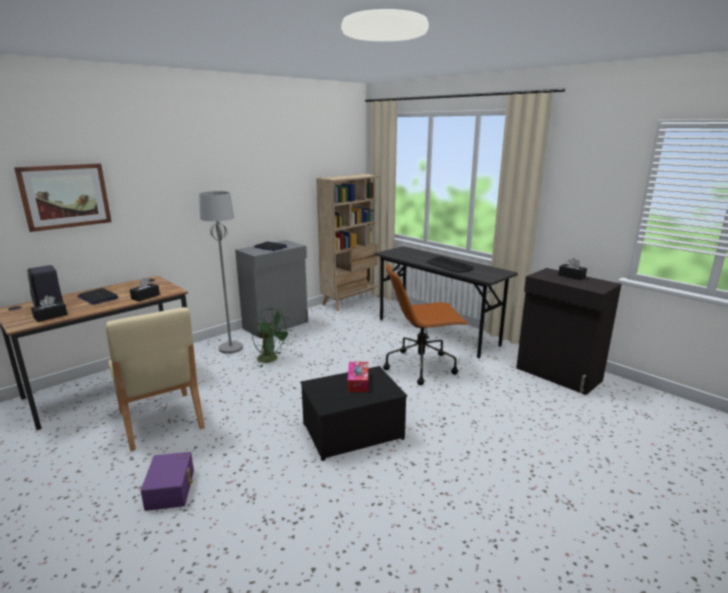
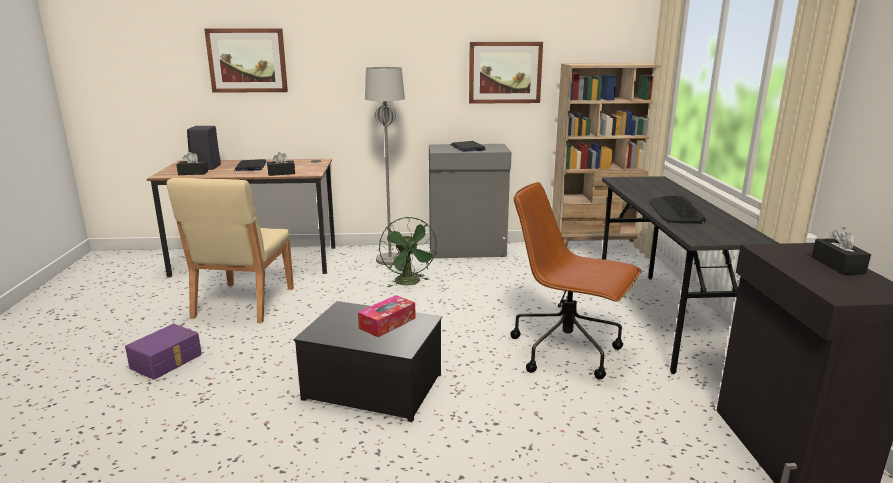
camera: 40 degrees right, 0 degrees up
(282, 187) = (505, 72): none -> picture

